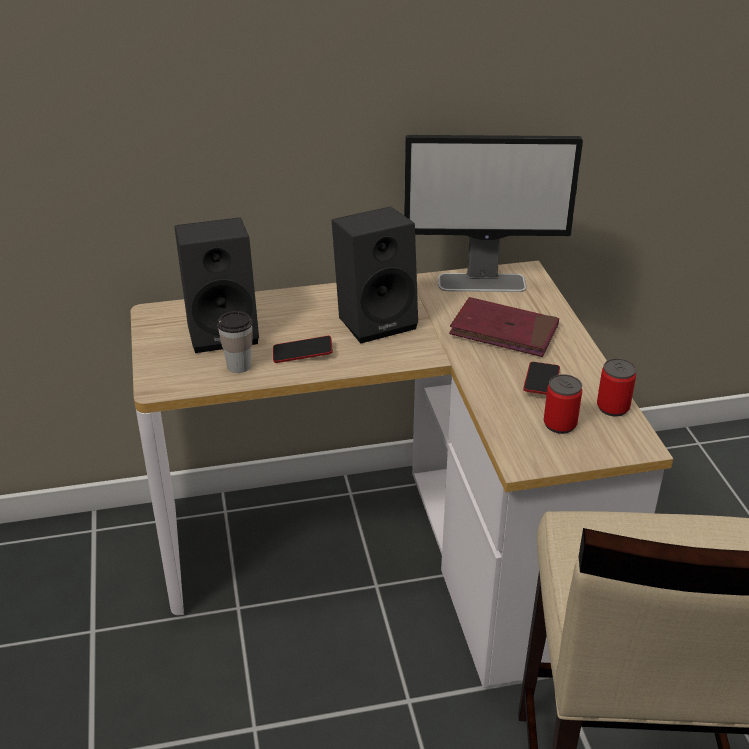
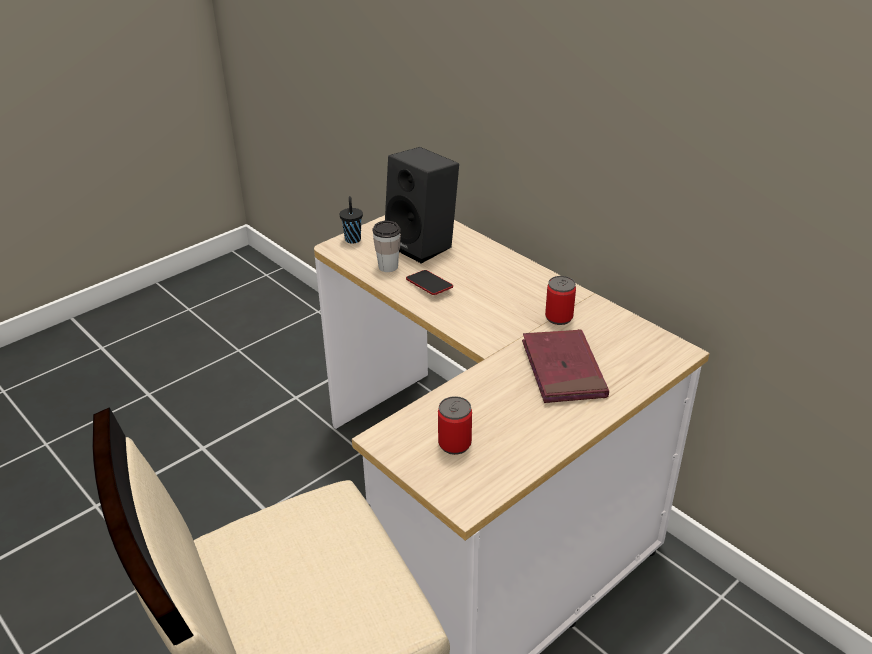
camera: 60 degrees right, 0 degrees up
(155, 370) = (353, 239): none -> black cup
(376, 320) = (508, 301): black speaker -> none
(482, 283) = (628, 333): monitor -> none
(541, 382) = (507, 415): phone -> none
(613, 407) = (509, 469): can -> can (559, 317)

